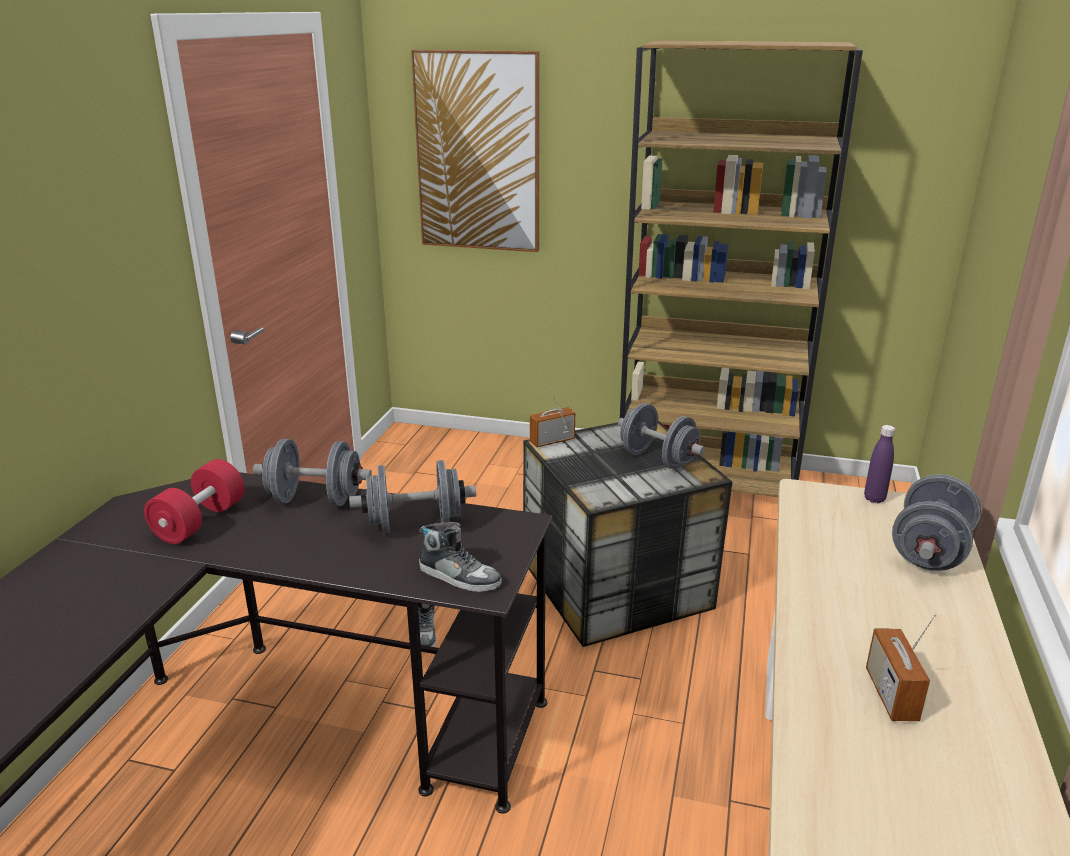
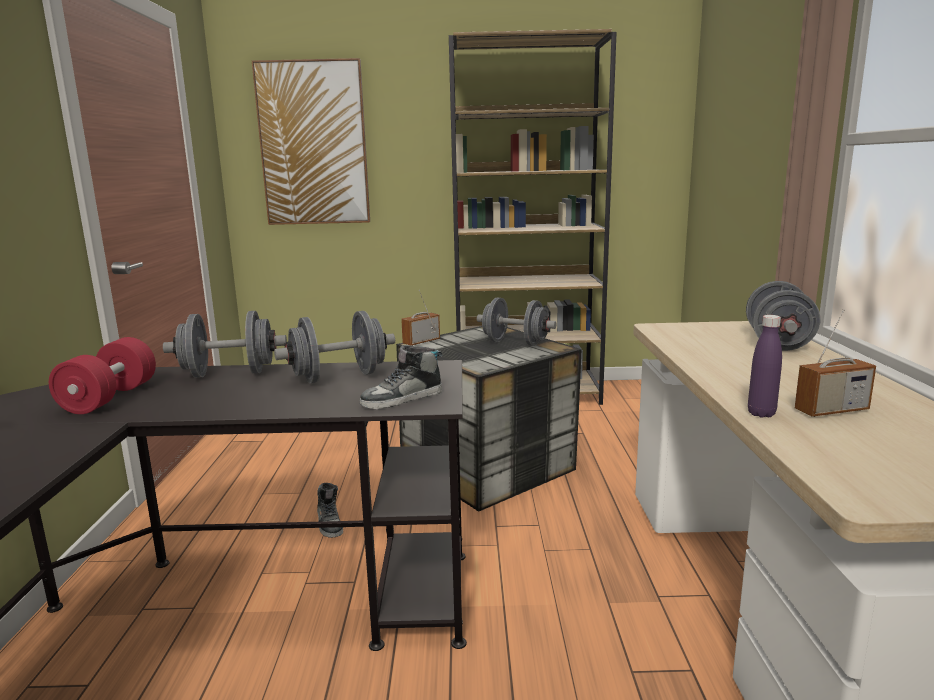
camera: 15 degrees left, 10 degrees down
(459, 576) = (402, 399): shoe -> shoe turned 135 degrees clockwise
(874, 499) = (712, 325): purple bottle -> purple bottle (761, 413)
(891, 695) = (831, 410): radio -> radio turned 90 degrees counterclockwise

